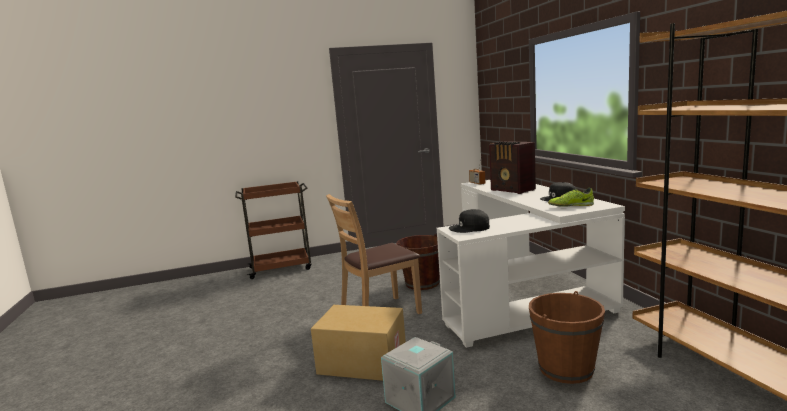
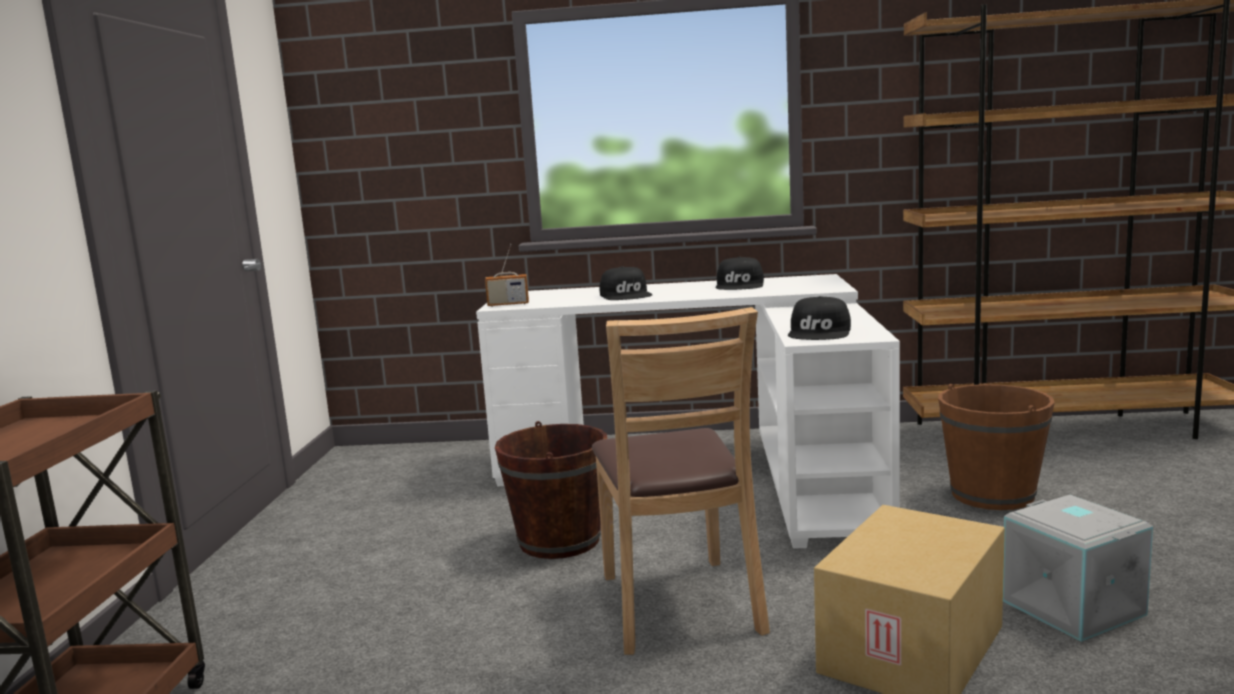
camera: 70 degrees left, 0 degrees up
(513, 190) = (626, 295): radio -> black cap
(570, 206) = (801, 285): shoe -> none

